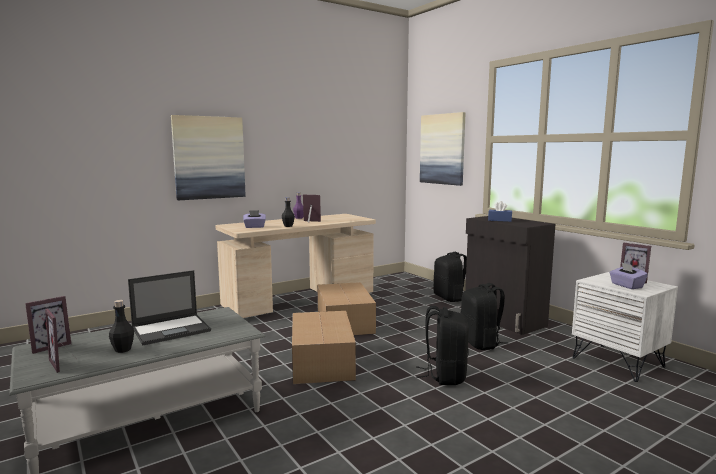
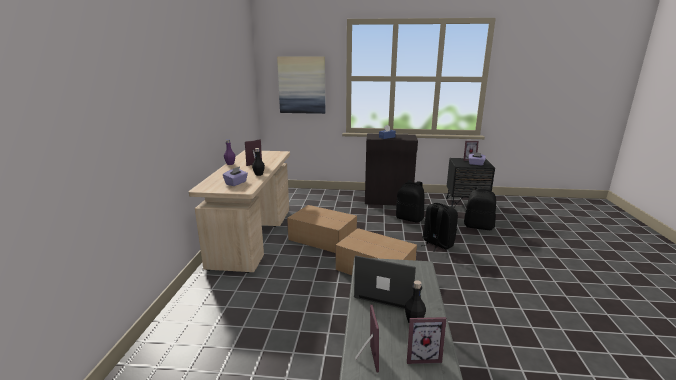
camera: 50 degrees left, 10 degrees up
(172, 329) = (386, 291): laptop -> laptop turned 75 degrees counterclockwise
(209, 157) = (171, 119): picture -> none
(450, 298) = (336, 197): black backpack -> black backpack (478, 226)
(618, 362) = (466, 204): white nightstand -> black nightstand

